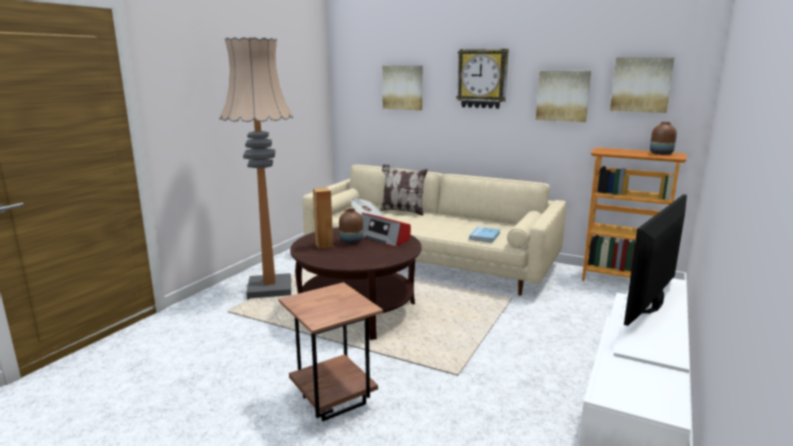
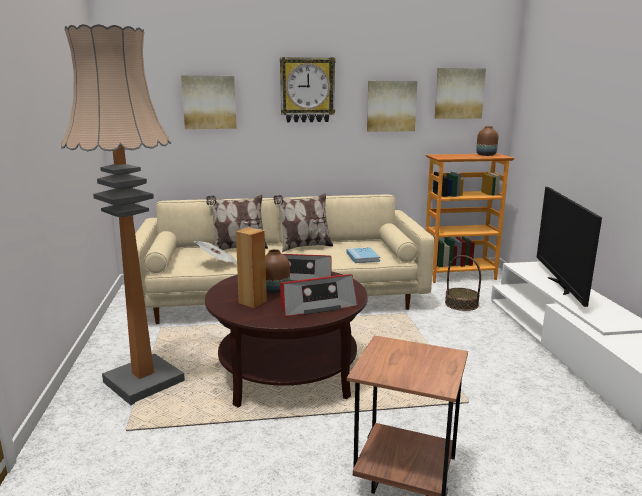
camera: 35 degrees left, 0 degrees up
(359, 257) = (316, 305): none -> radio
(453, 219) = (304, 247): none -> pillow
(580, 304) = (461, 304): none -> basket

